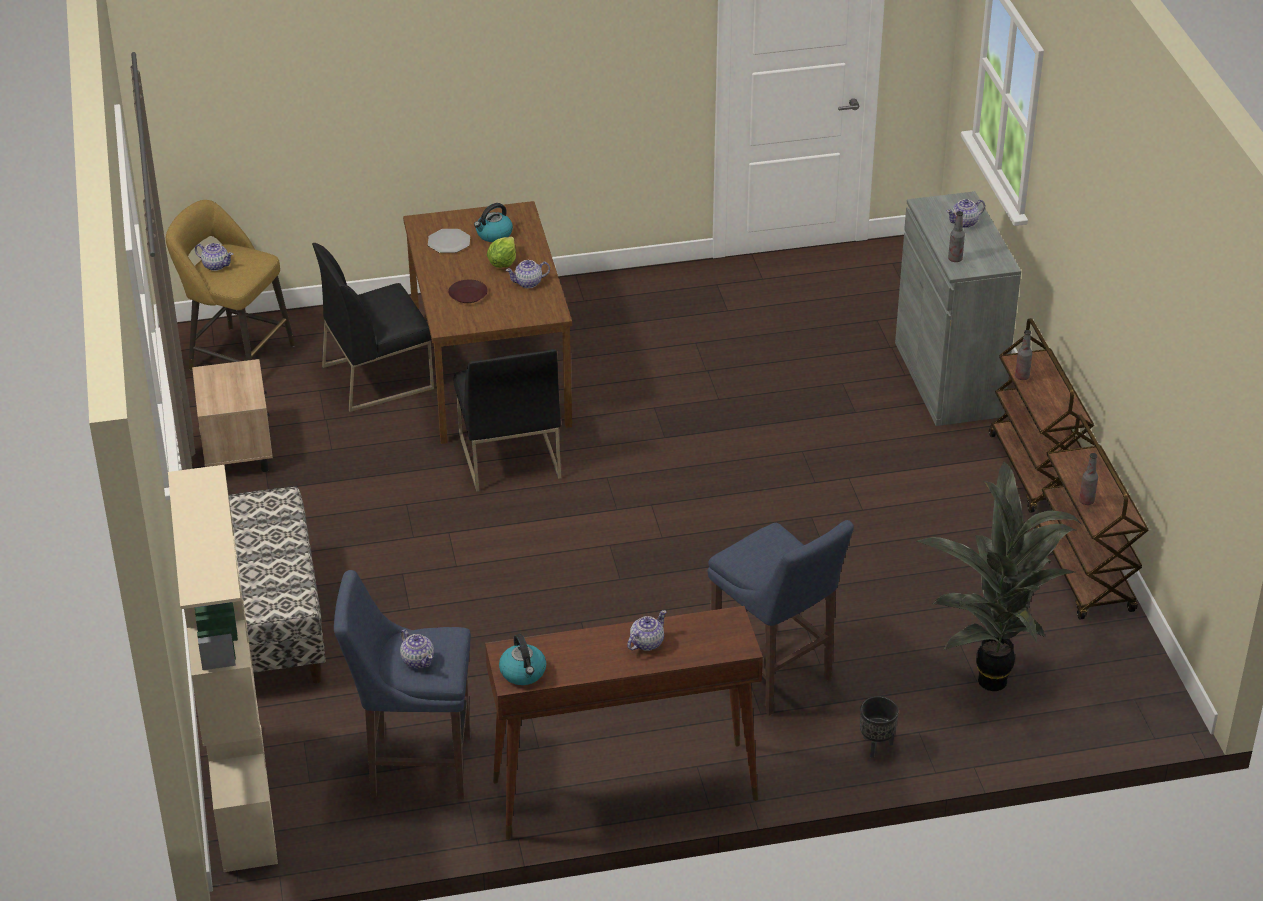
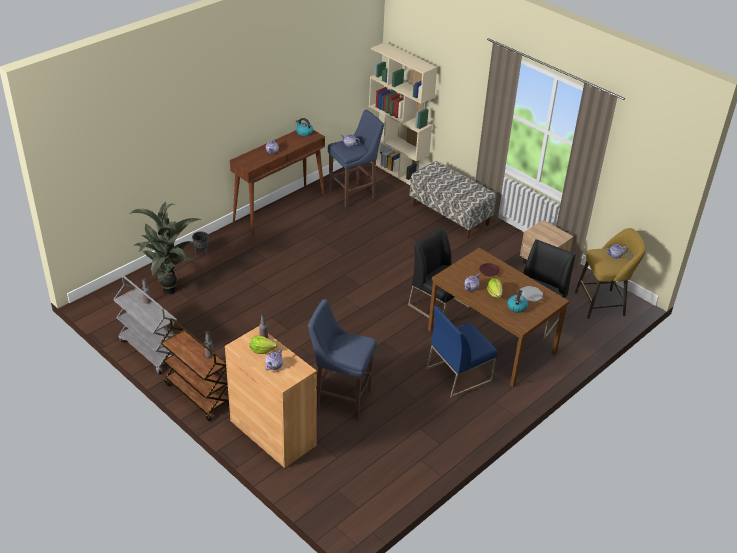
camera: 145 degrees right, 0 degrees up
(595, 350) = (459, 374): none -> blue chair
(774, 676) = (256, 262): blue stool -> blue stool (340, 398)
(948, 379) = (272, 433): grey cabinet -> brown cabinet
(968, 246) = (262, 350): none -> lettuce
(1084, 573) = (150, 350): brown cart -> grey cart

